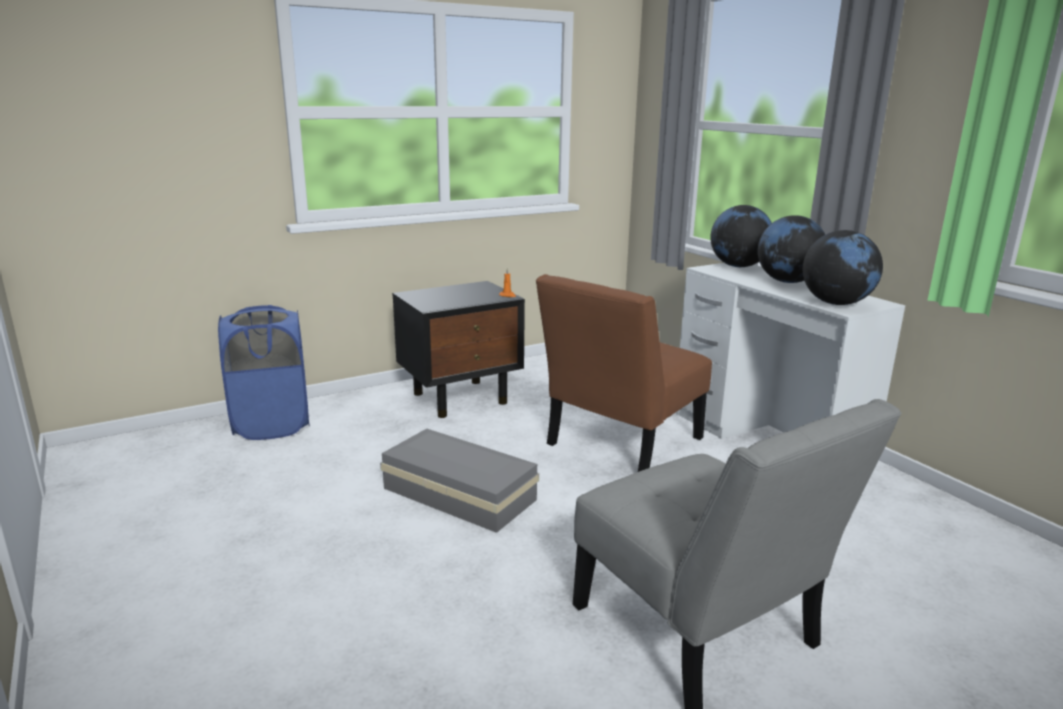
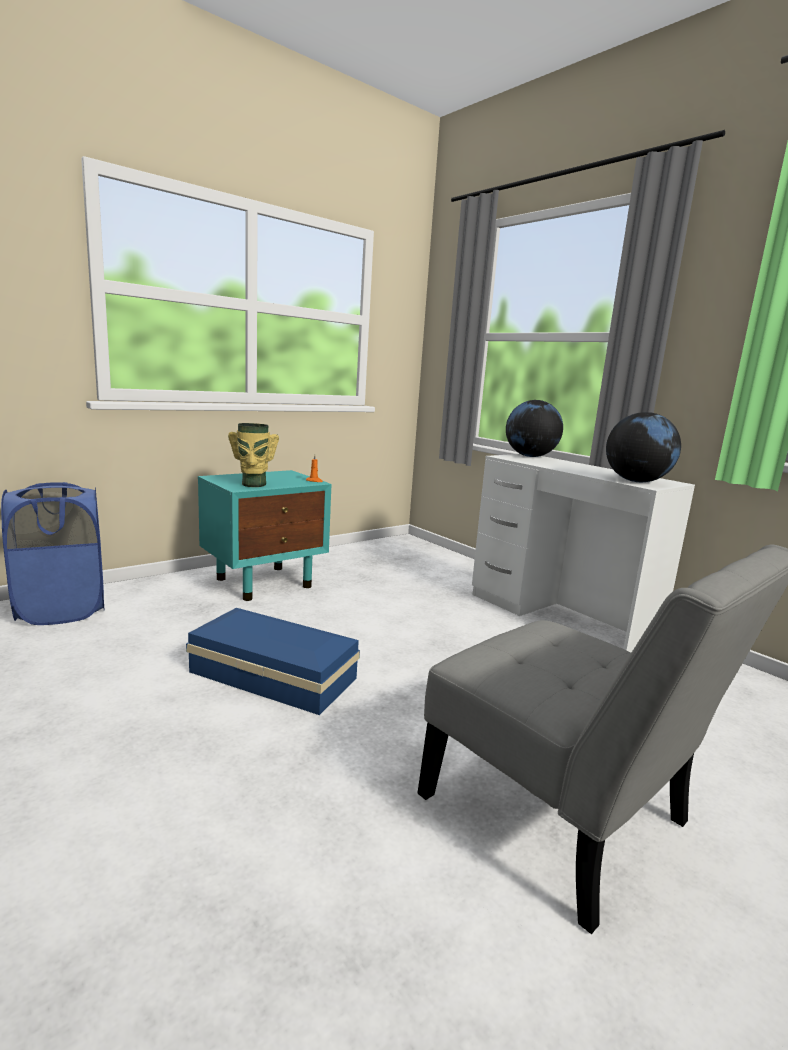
camera: 10 degrees left, 5 degrees down
(444, 302) = (253, 484): none -> vase
(458, 492) = (272, 673): grey storage box -> blue storage box
(461, 398) = (265, 582): black nightstand -> turquoise nightstand
(619, 445) = (427, 623): brown chair -> none
(787, 281) = (581, 467): globe -> none

